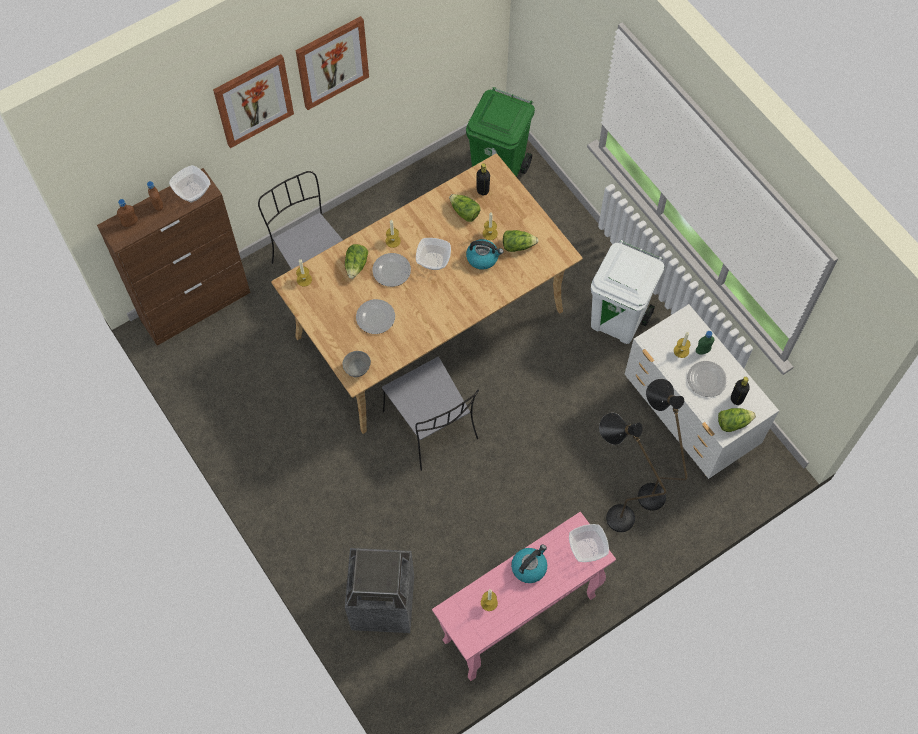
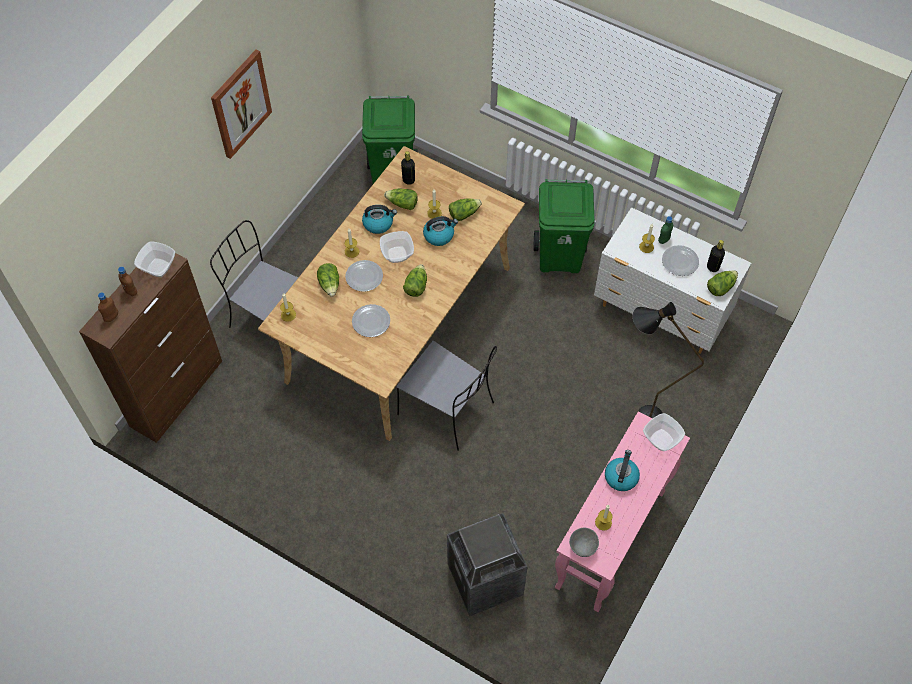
camera: 25 degrees left, 5 degrees down
(253, 100) = (185, 160): picture -> none
(357, 369) = (378, 372): grey bowl -> grey bowl (582, 547)
(432, 223) = (378, 223): none -> kettle
(434, 299) = (416, 286): none -> lettuce
(618, 320) = (560, 257): white trash can -> green trash can
(645, 488) = (656, 384): black floor lamp -> none

